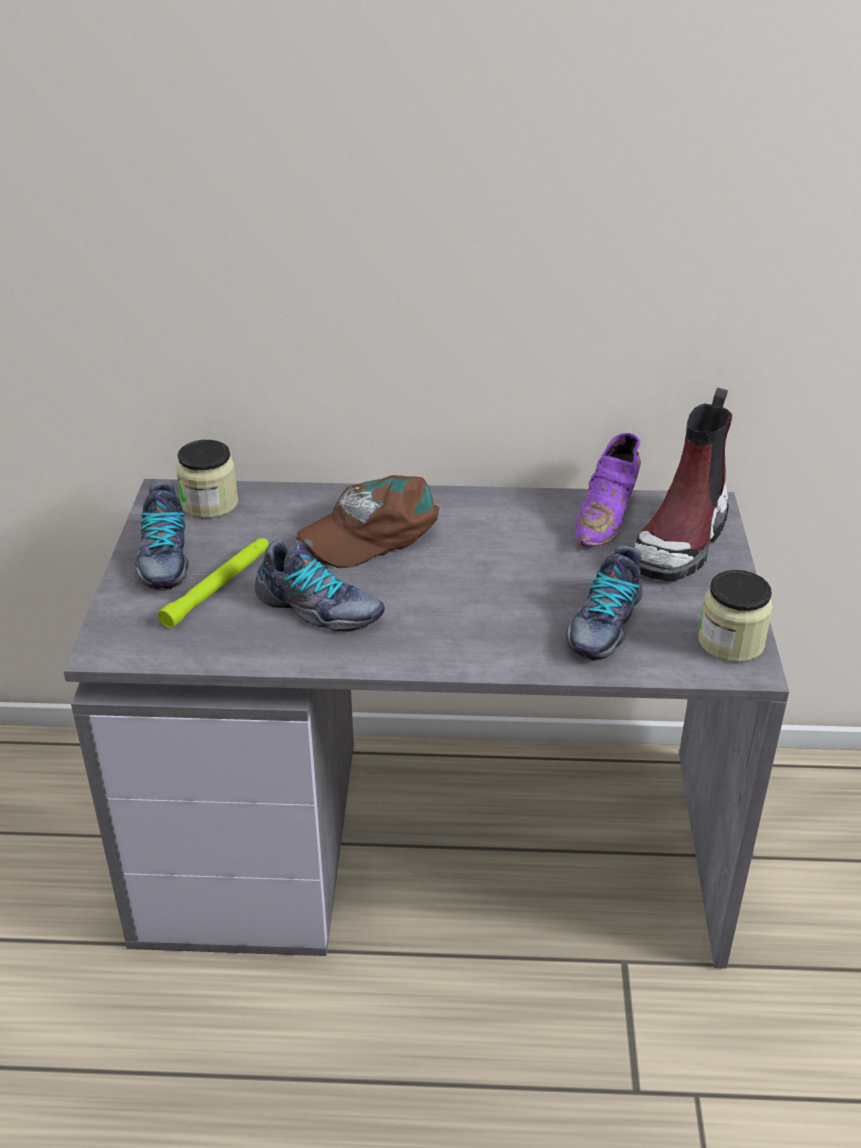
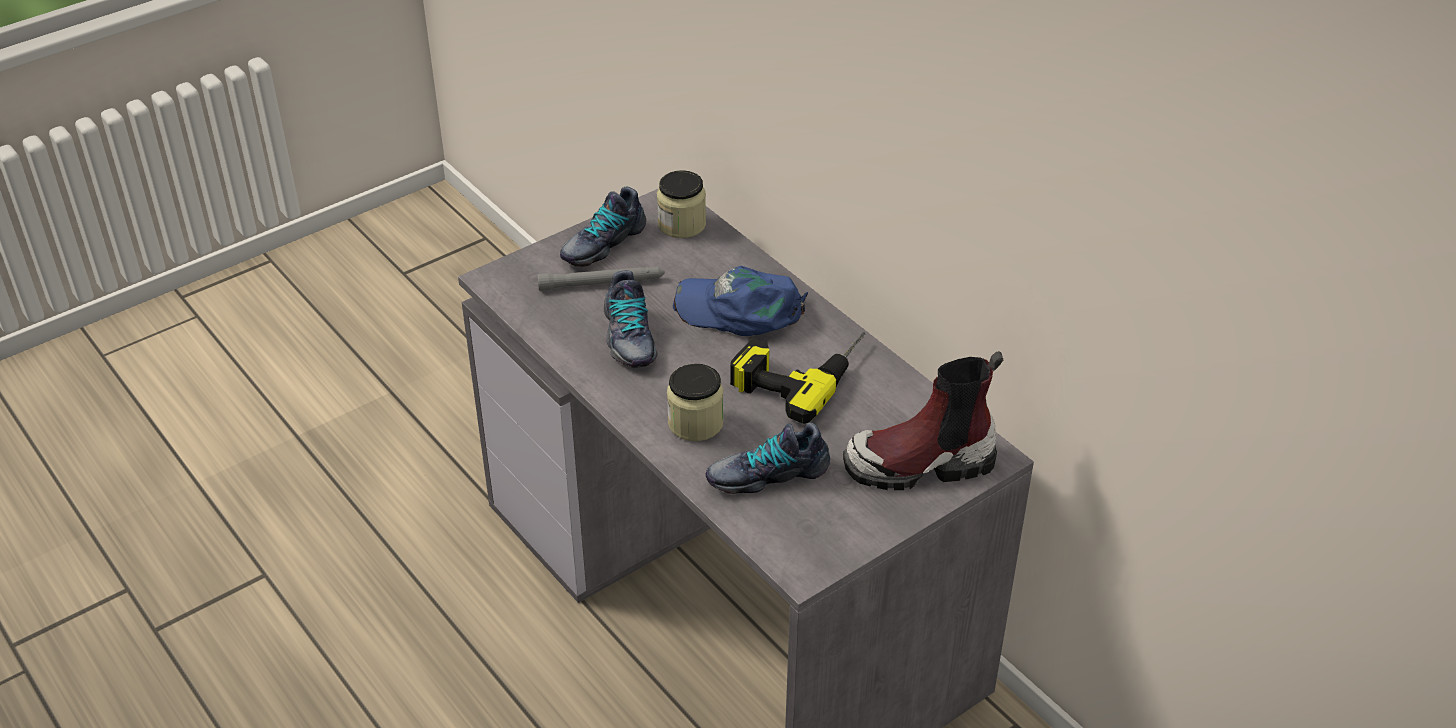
camera: 50 degrees right, 5 degrees up
(219, 586) = (602, 283): green flashlight -> grey flashlight
(370, 531) = (740, 309): brown cap -> blue cap
(491, 542) = (798, 371): none -> power drill
(607, 516) = (906, 410): purple shoe -> none
(731, 642) = (821, 548): jar -> jar (695, 423)

